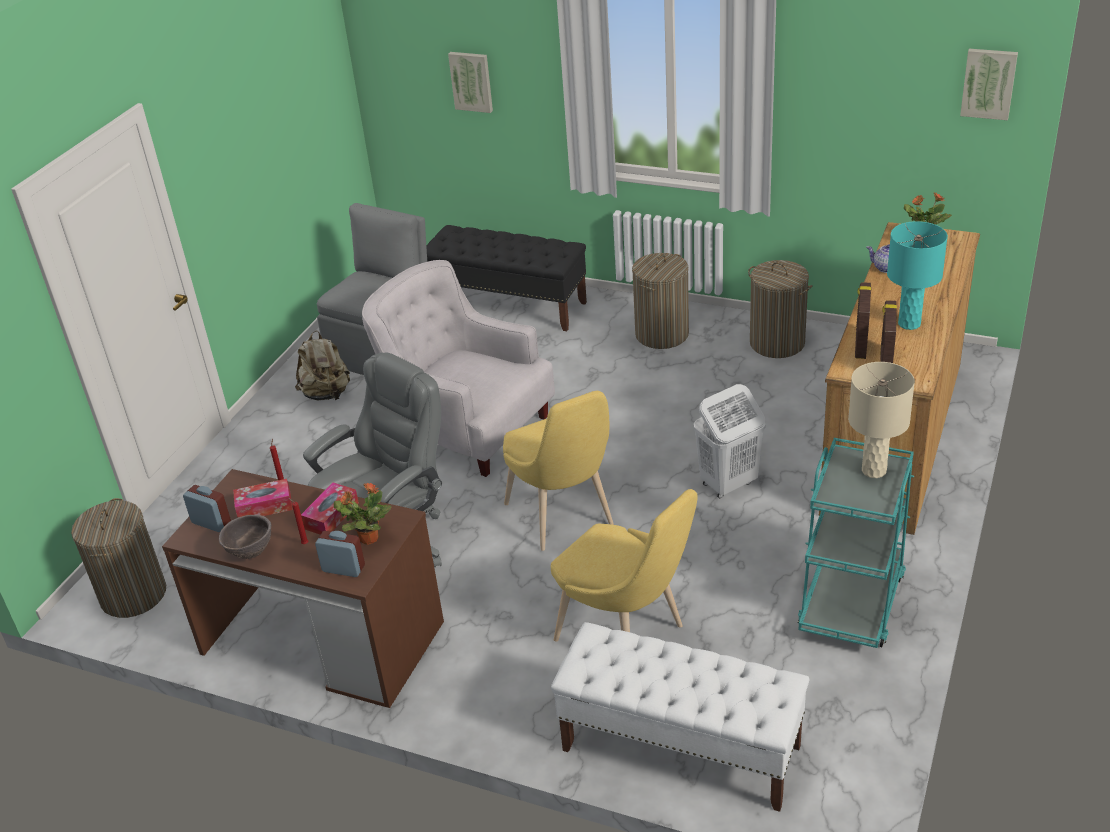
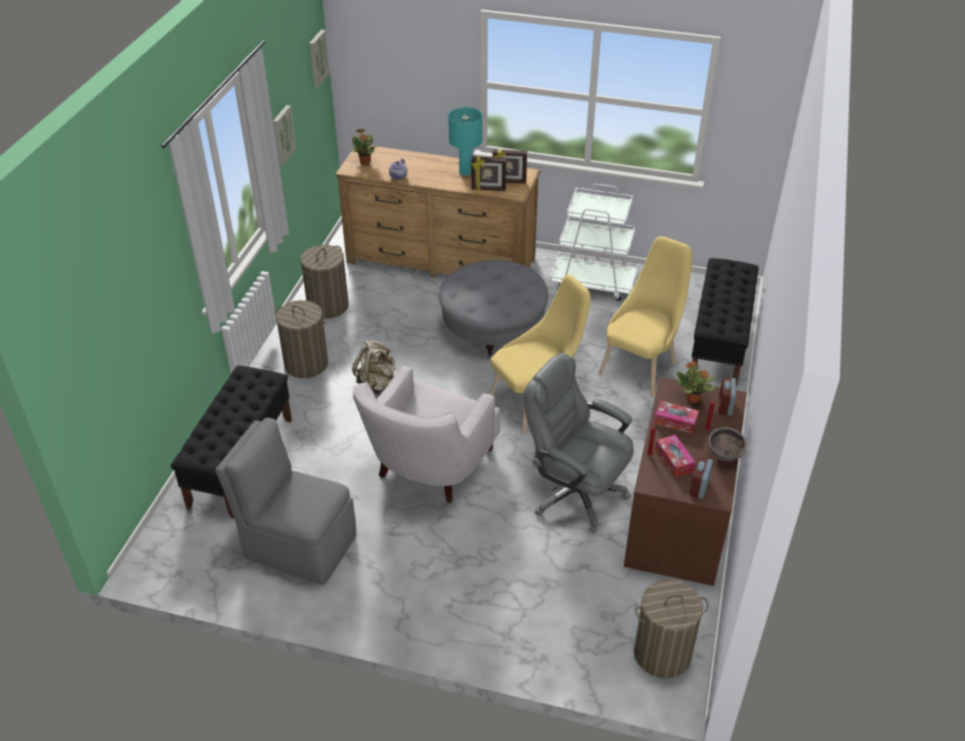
camera: 100 degrees left, 5 degrees up
(327, 394) = (374, 576): beige backpack -> beige backpack (377, 384)
(471, 81) = (130, 324): picture -> picture (282, 134)
(680, 748) = (719, 343): white bench -> black bench
(728, 484) = (493, 328): white laundry basket -> grey ottoman
(851, 601) = (593, 282): turquoise cart -> white cart
(874, 471) = (588, 203): beige table lamp -> none

